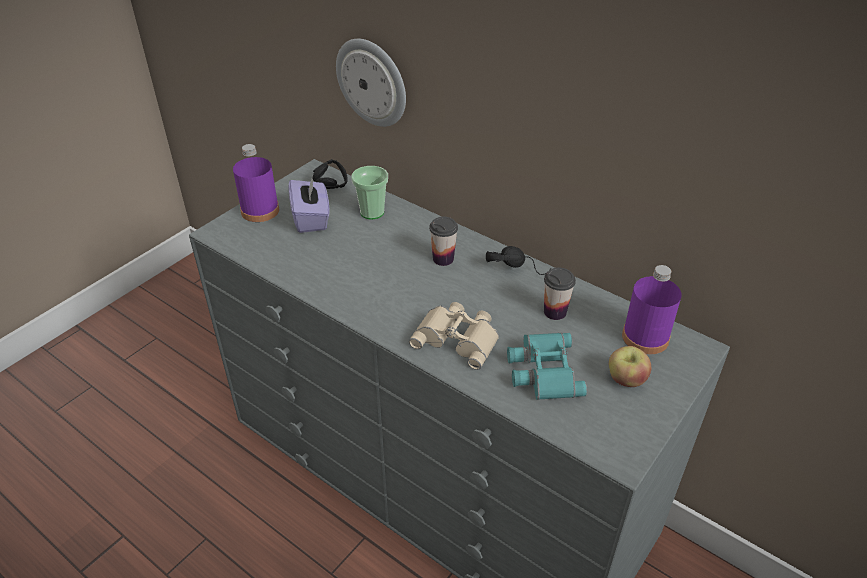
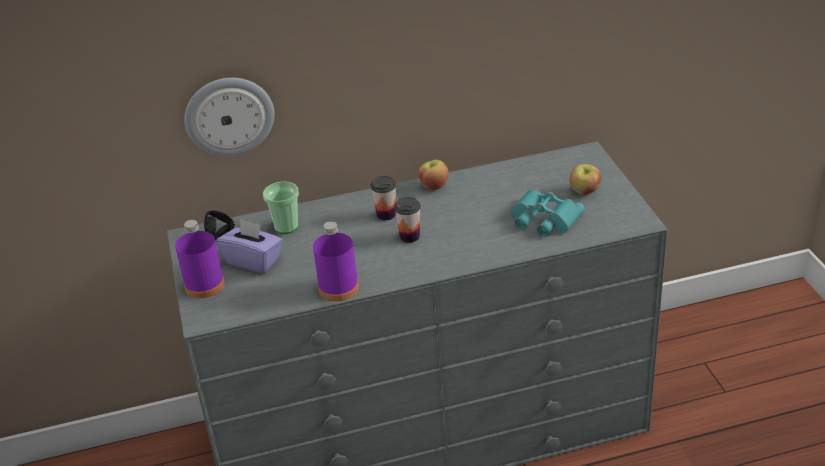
camera: 50 degrees left, 5 degrees down
(458, 338) = (476, 241): beige binoculars -> none
(517, 266) = (434, 186): black headphones -> apple
(555, 312) = (496, 190): cup -> cup (409, 236)
(645, 337) = (558, 167): purple bottle -> purple bottle (338, 288)

